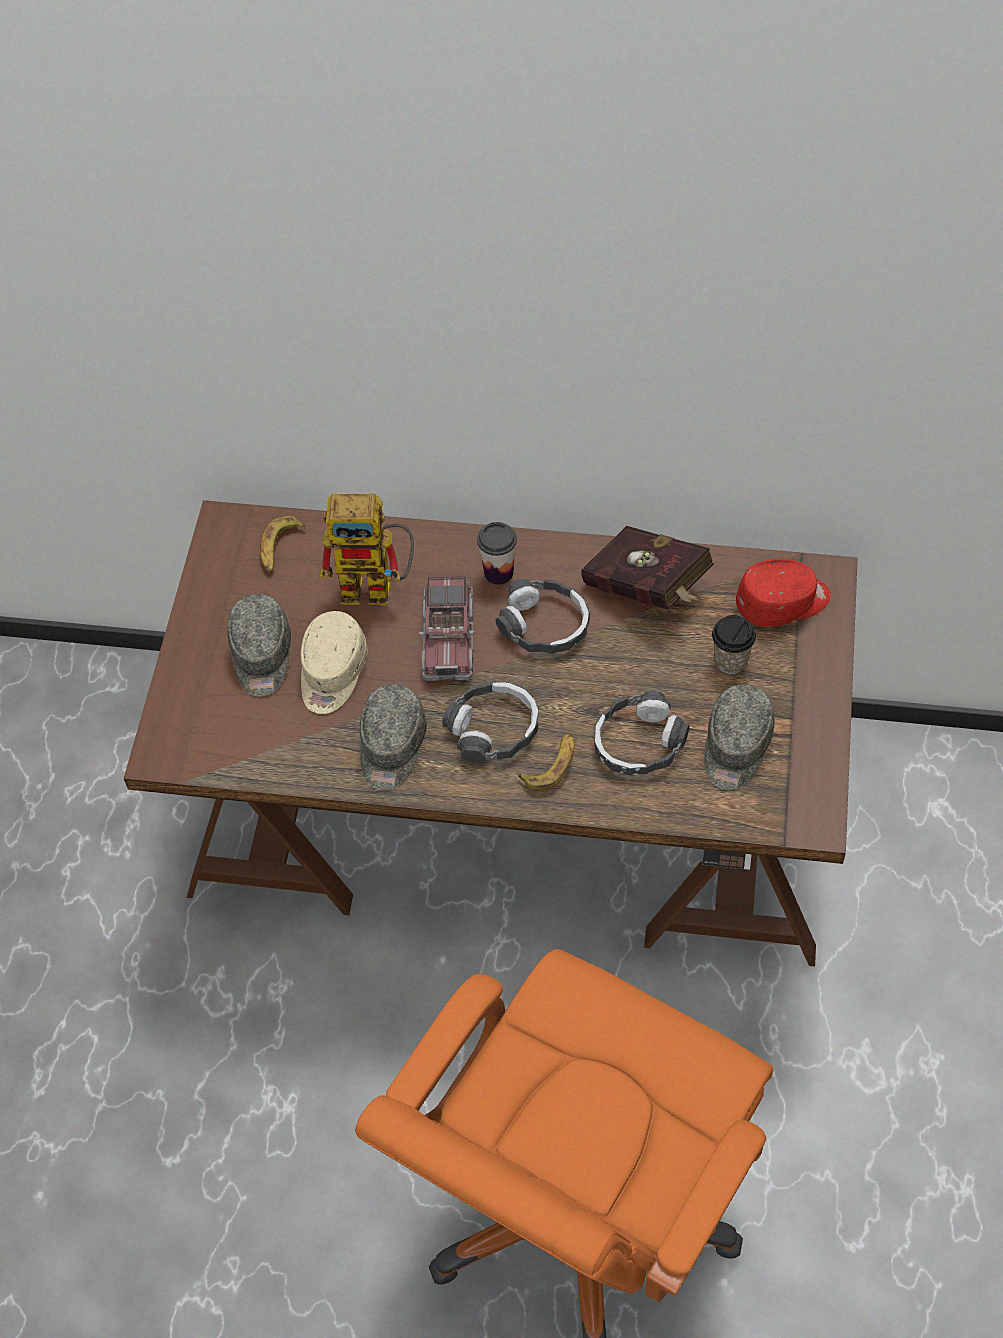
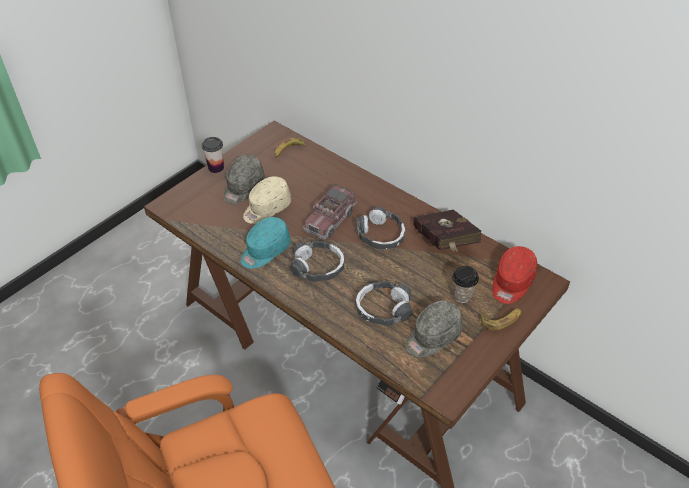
camera: 30 degrees right, 10 degrees down
(378, 586) = (317, 184): toy robot -> none
(391, 747) = (265, 251): grey cap -> turquoise cap
(498, 572) = (377, 204): cup -> cup (216, 168)
(551, 765) = (331, 296): banana -> banana (501, 320)
(783, 603) = (511, 283): red cap -> red cap turned 105 degrees clockwise

